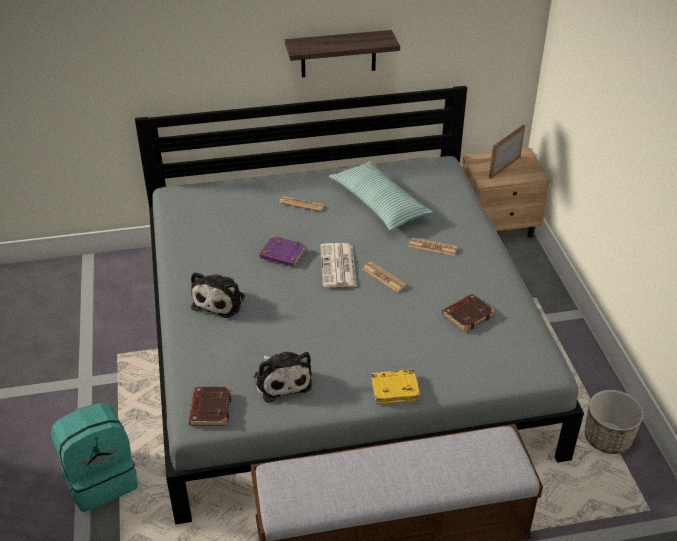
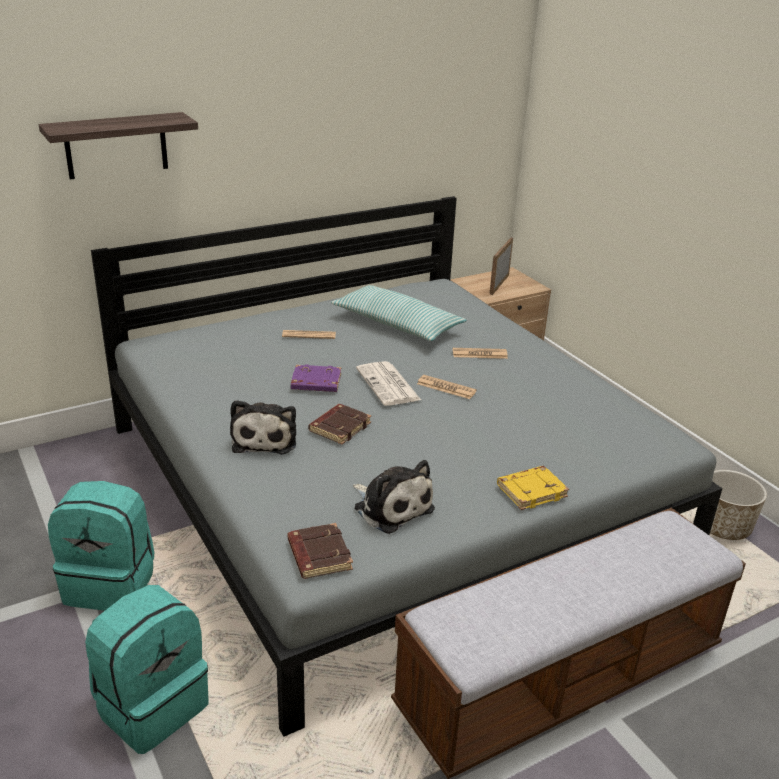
camera: 20 degrees left, 10 degrees down
(107, 382) = (111, 584): none -> turquoise backpack
(338, 54) = (324, 162): shelf -> shelf (116, 146)
(467, 315) = (559, 408): brown book -> brown book (339, 427)

